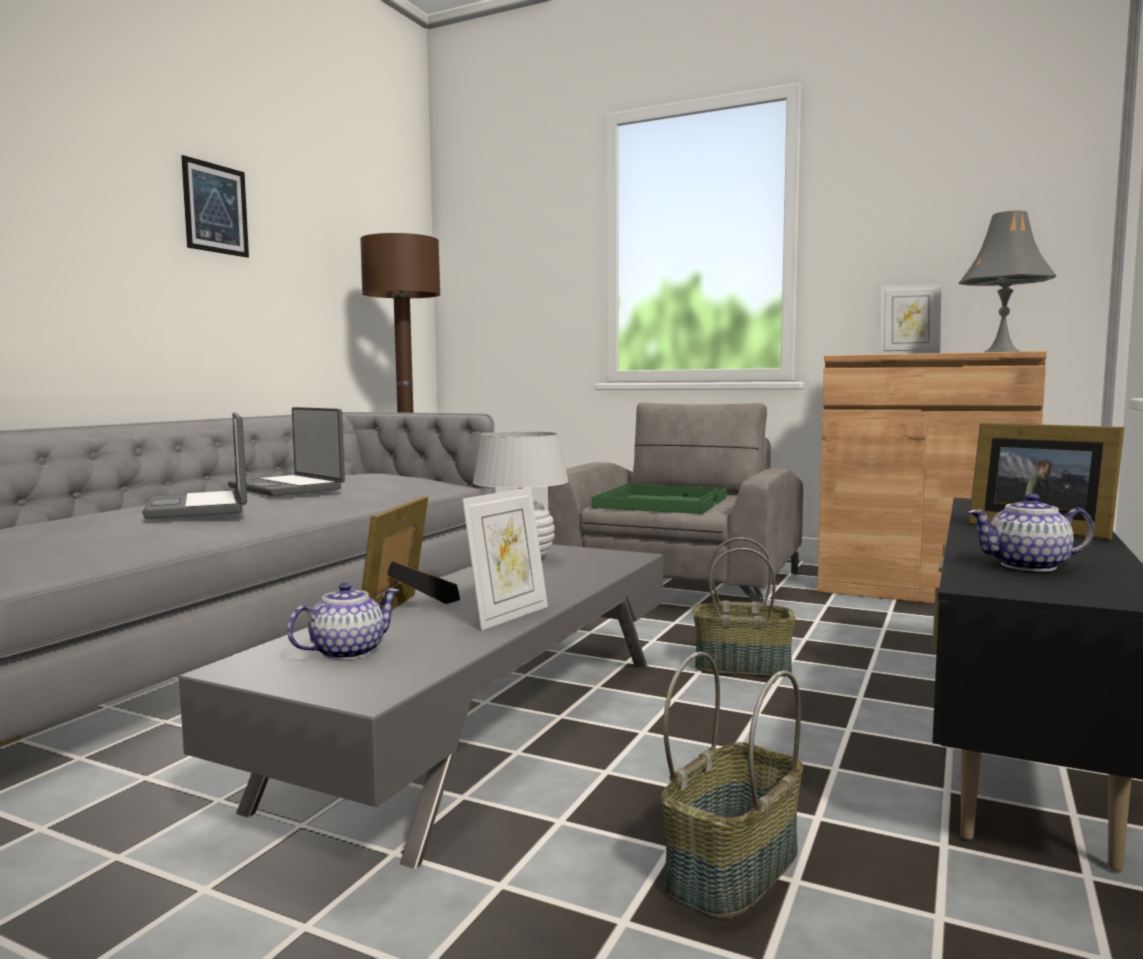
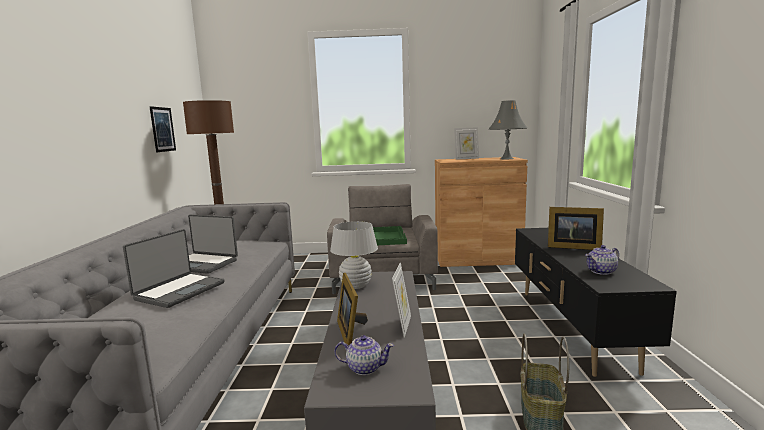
camera: 25 degrees left, 5 degrees up
(200, 507) = (179, 291): laptop -> laptop turned 105 degrees counterclockwise
(215, 208) = (103, 90): picture -> picture (162, 129)
(346, 652) = (364, 368): teapot -> teapot turned 75 degrees clockwise
(743, 666) = (450, 314): basket -> none

